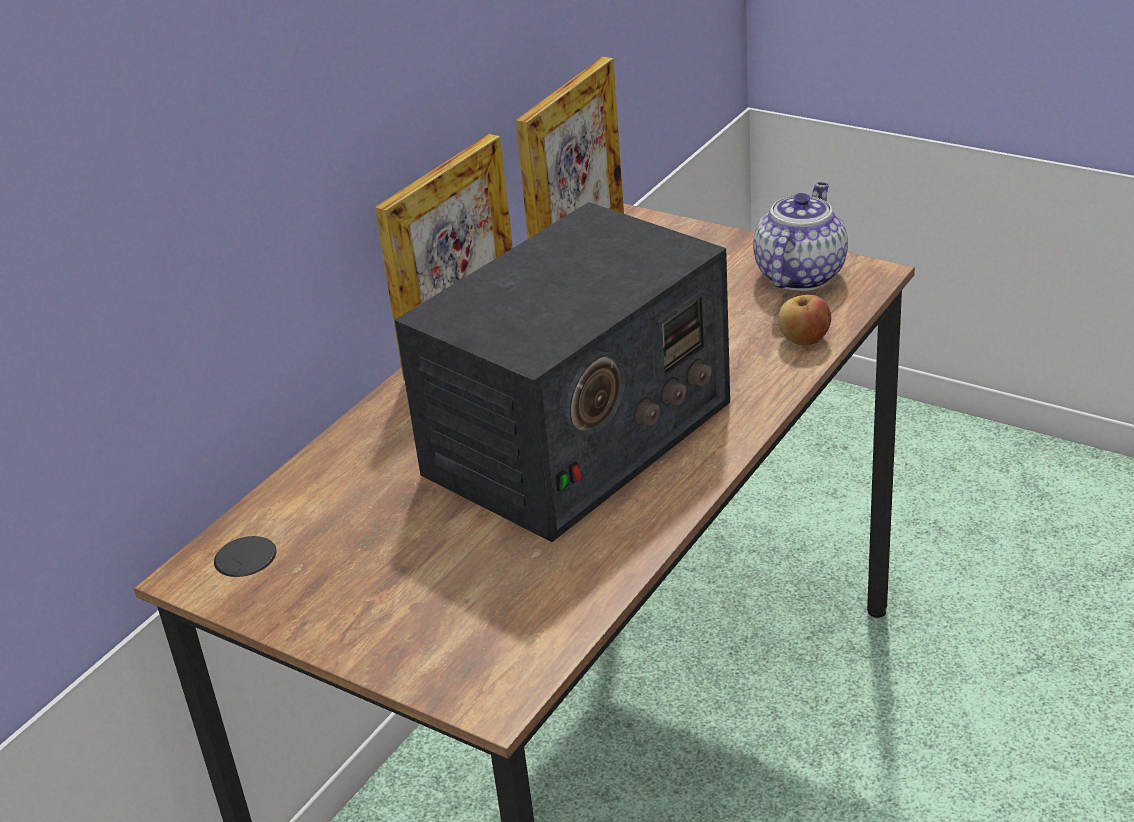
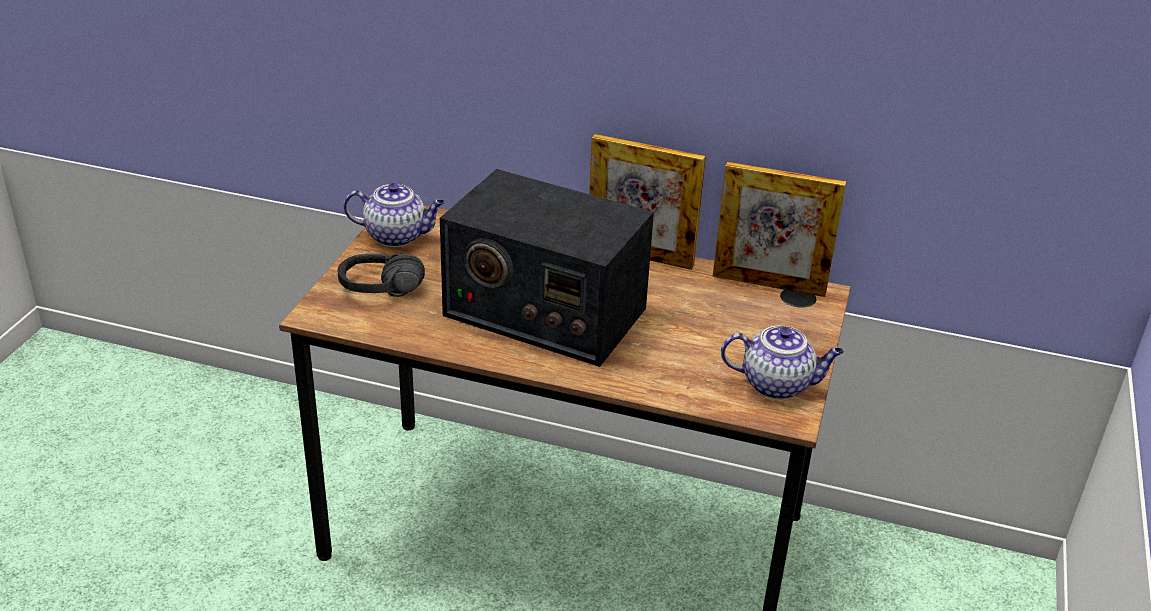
camera: 70 degrees right, 0 degrees up
(279, 581) = (397, 236): none -> teapot
(465, 610) = (381, 296): none -> black headphones
(804, 339) = (687, 393): apple -> none

